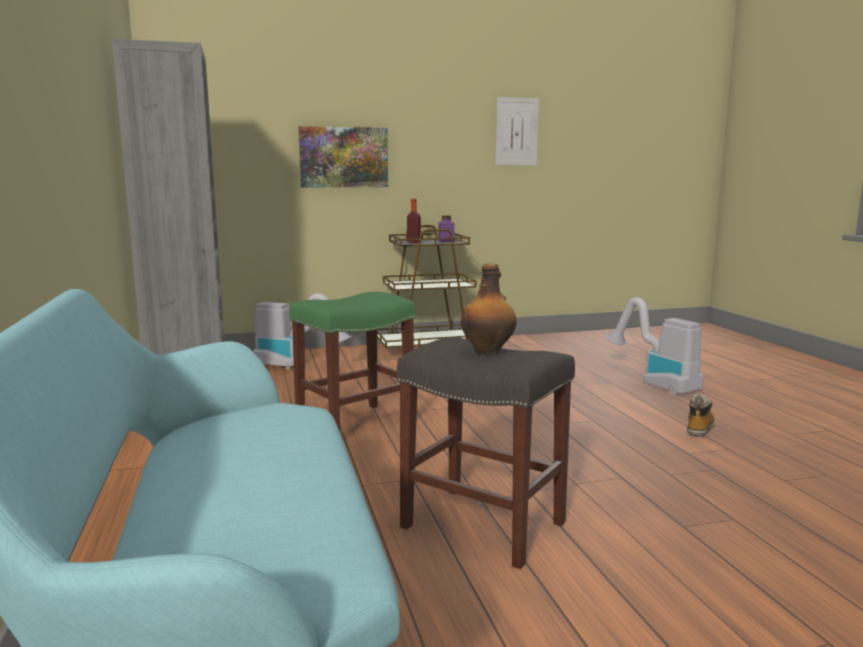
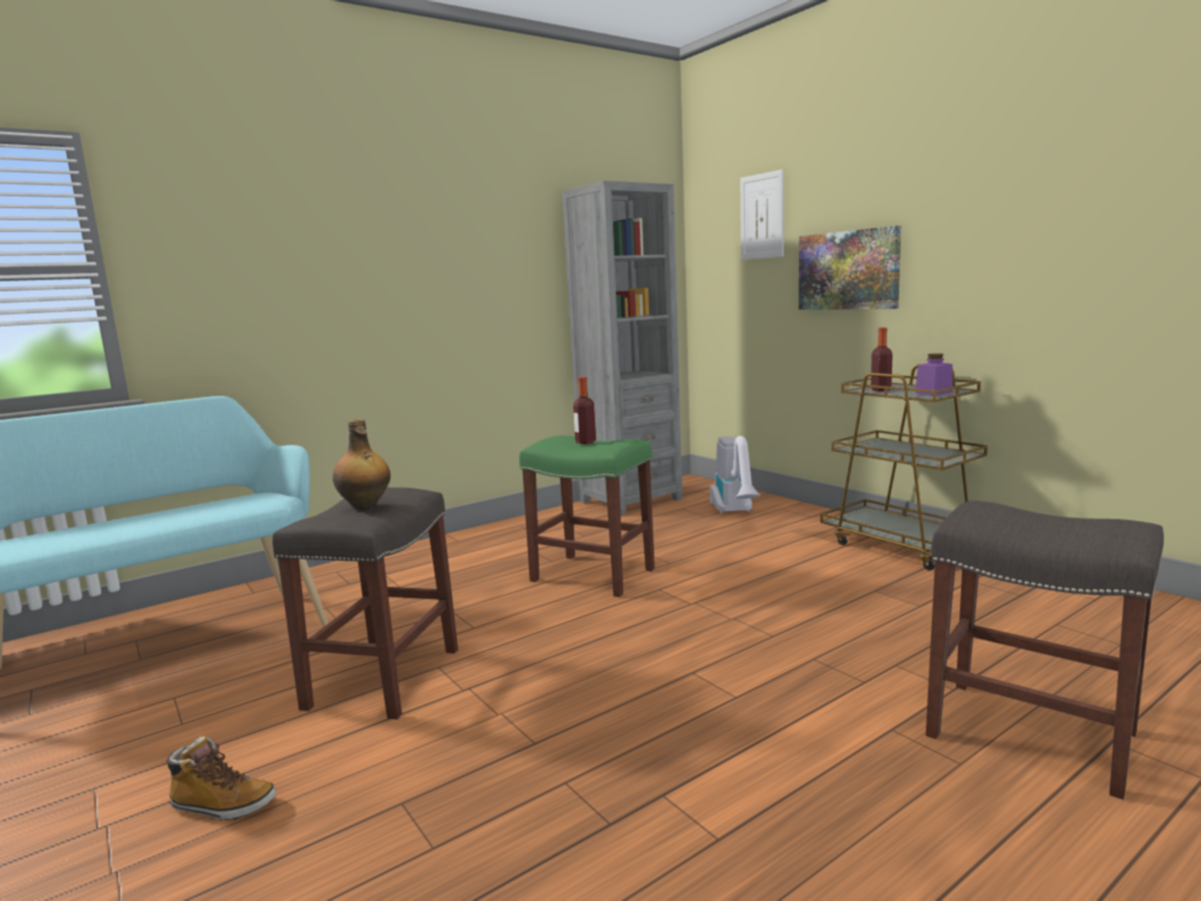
camera: 70 degrees right, 0 degrees up
(350, 299) = (585, 442): none -> bottle
(516, 131) = (1128, 203): picture -> picture (762, 216)
(655, 382) = (1027, 733): vacuum cleaner -> grey stool
(699, 428) = (799, 801): boot -> boot (223, 806)

